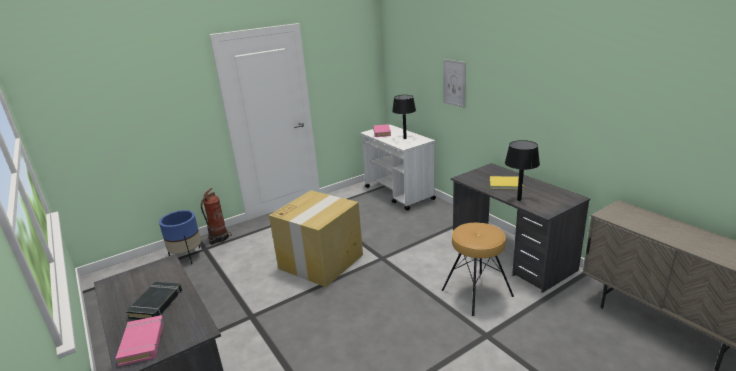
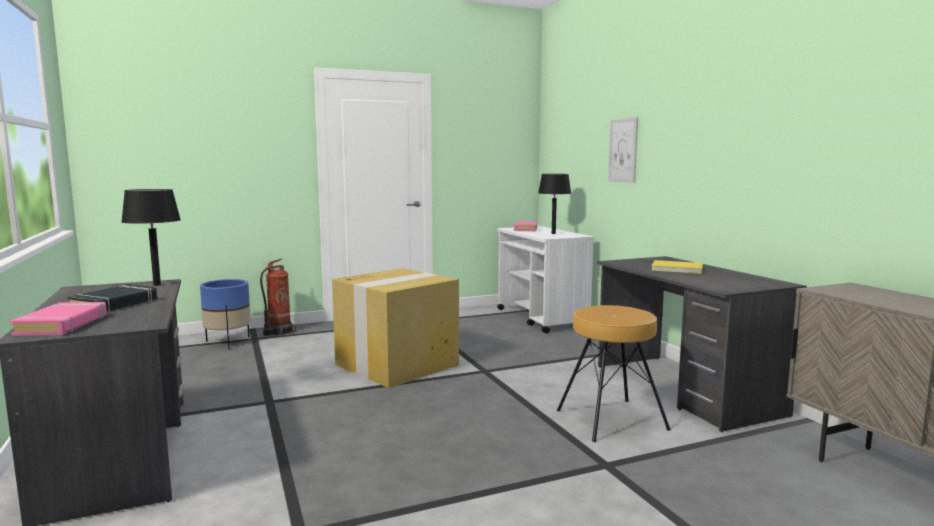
camera: 10 degrees right, 15 degrees down
(519, 200) = (688, 279): black table lamp -> black table lamp (157, 285)

